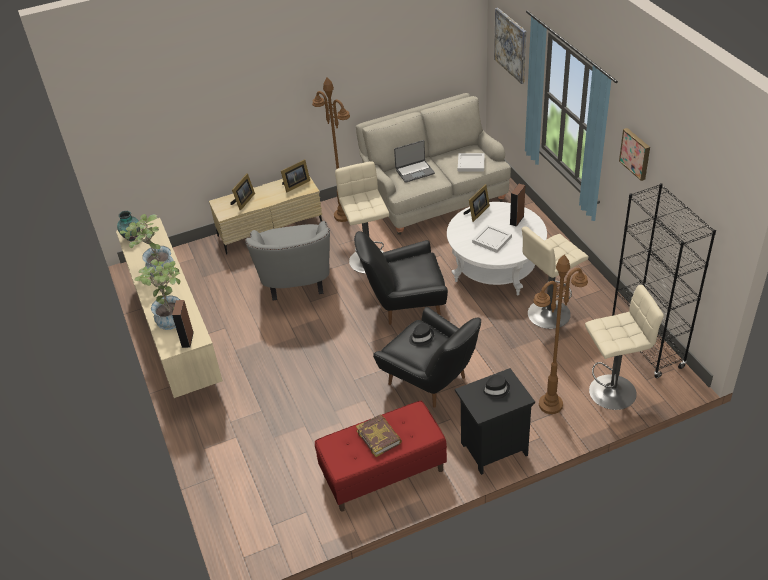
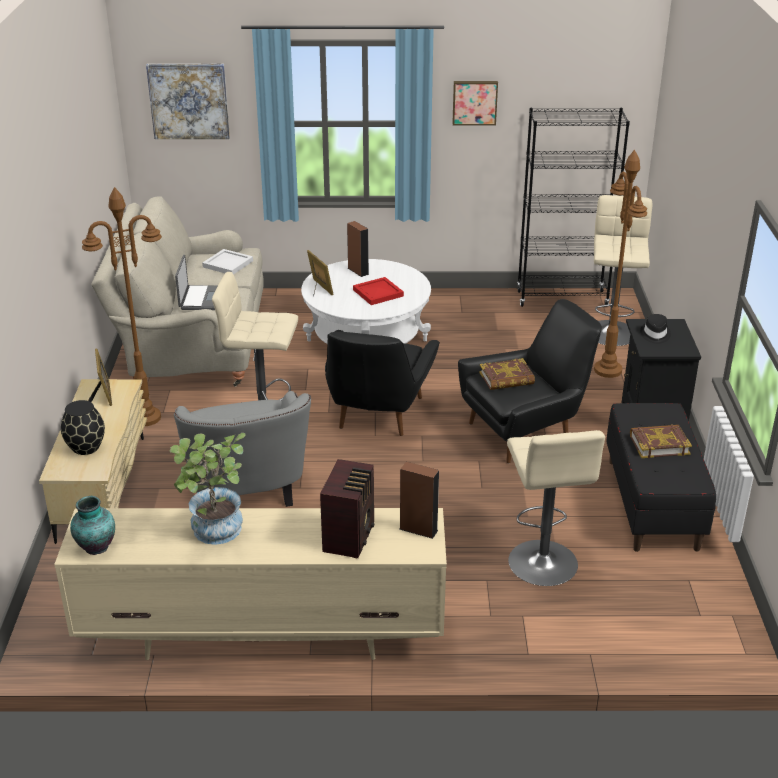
camera: 70 degrees left, 10 degrees down
(171, 316) = (350, 537): potted plant -> radio
(243, 201) = (85, 447): picture frame -> black vase
(296, 282) = (247, 490): grey armchair -> grey armchair turned 60 degrees clockwise
(383, 473) = (653, 504): red bench -> black bench
(421, 337) = (506, 379): black hat -> book
(492, 240) = (378, 292): white tray -> red tray
(548, 314) = (471, 333): beige stool -> beige stool (542, 563)

